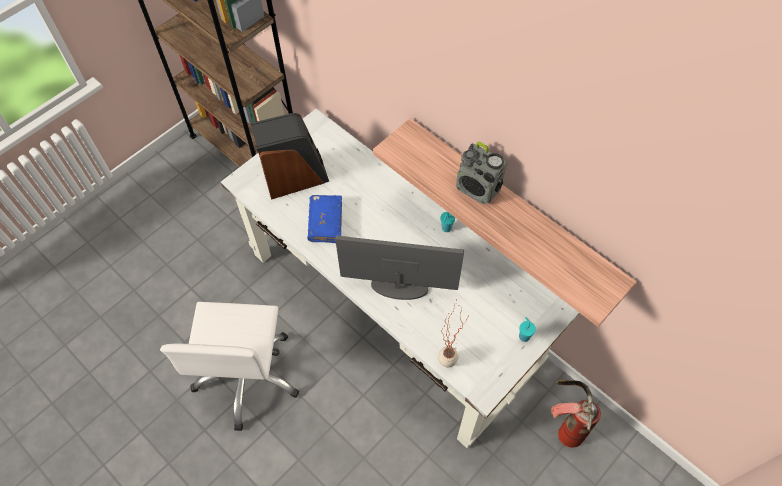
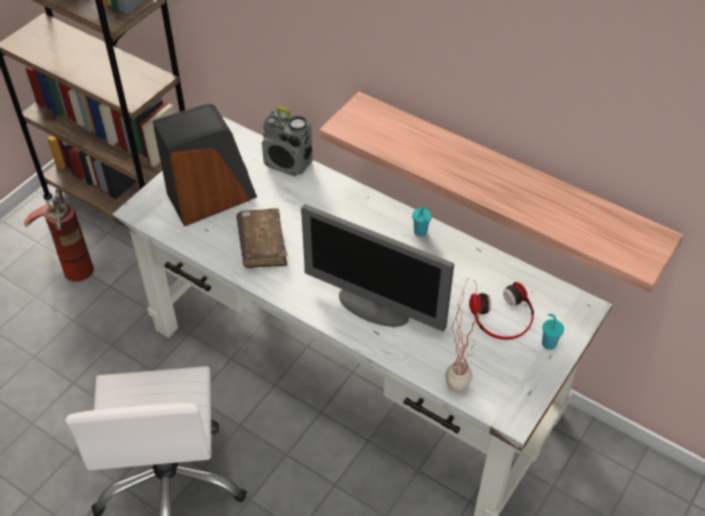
camera: 10 degrees left, 10 degrees down
(325, 222) = (262, 244): blue book -> brown book
(399, 287) = (374, 307): monitor -> monitor turned 150 degrees counterclockwise
(478, 189) = (462, 158): radio -> radio (288, 164)
(494, 309) = (503, 317): none -> headphones
(564, 425) = (609, 483): fire extinguisher -> fire extinguisher (73, 263)

